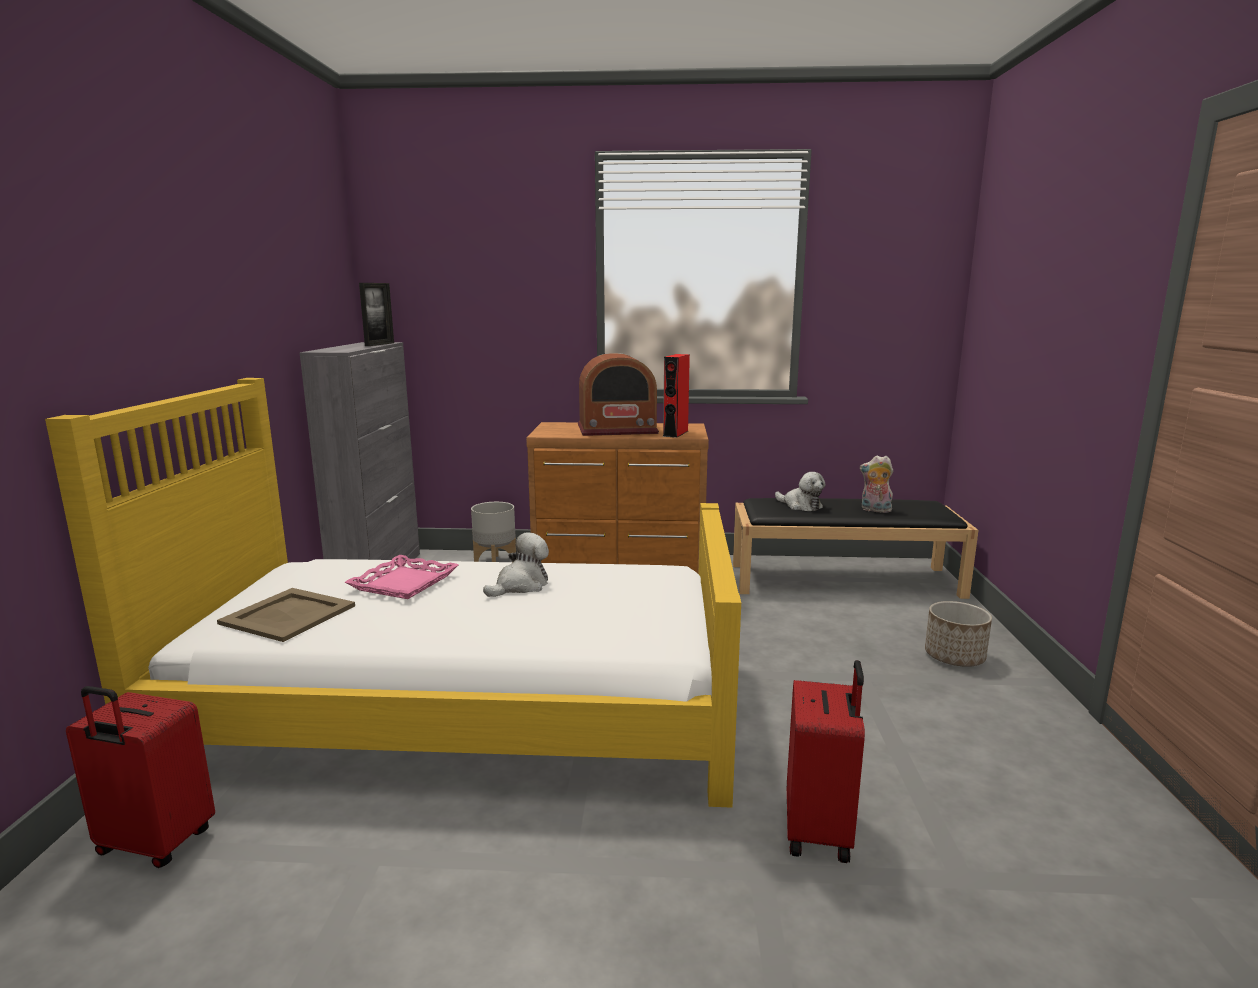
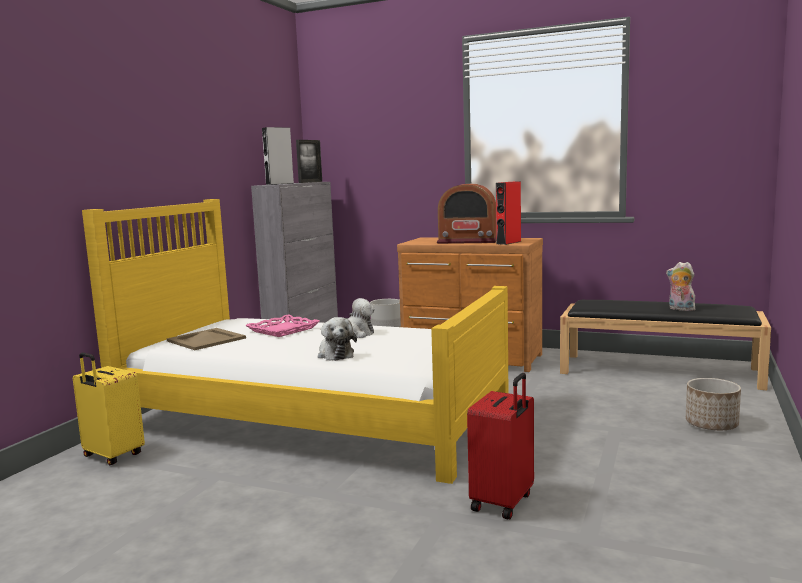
camera: 20 degrees right, 5 degrees down
(154, 844) = (112, 456): red suitcase -> yellow suitcase
(342, 349) = (279, 184): none -> grey speaker
(800, 506) = (617, 304): plush toy -> plush toy (335, 354)

